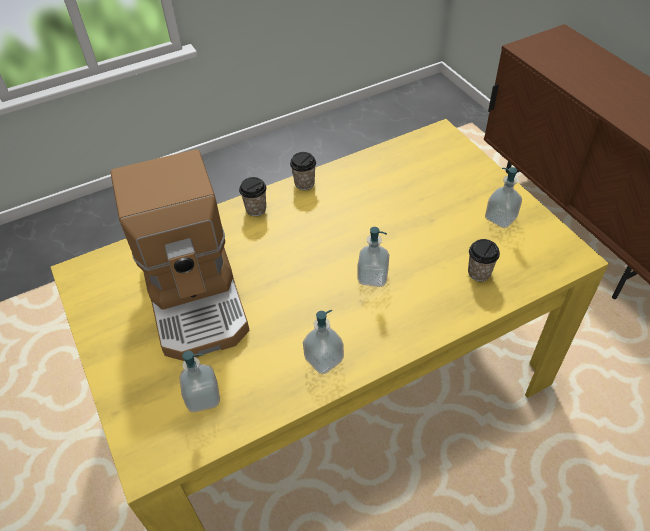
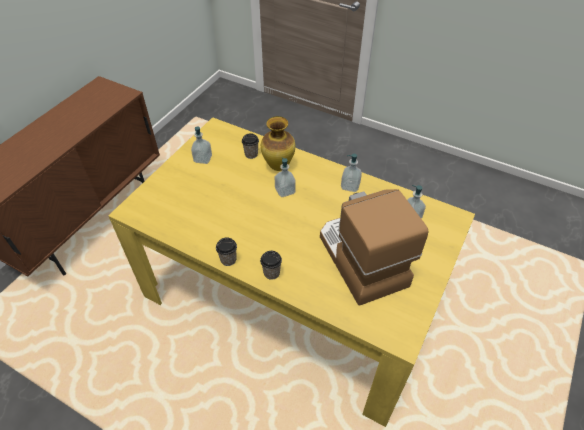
camera: 125 degrees left, 0 degrees up
(197, 295) = (360, 260): coffee machine -> coffee machine turned 60 degrees counterclockwise
(428, 292) = (278, 167): none -> vase

